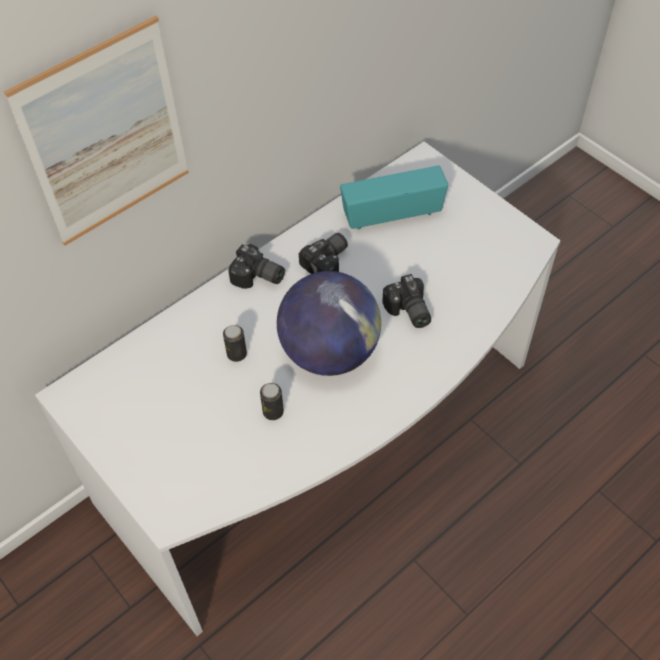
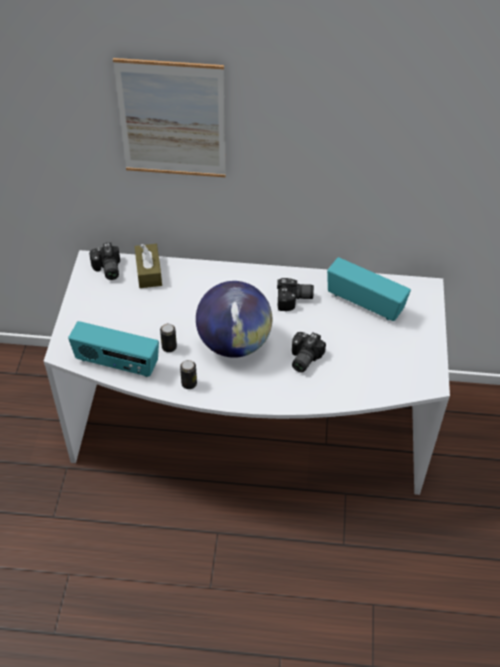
camera: 45 degrees right, 5 degrees down
(148, 354) = (148, 272): none -> brown tissue box
(237, 354) = (188, 306): can -> can (189, 384)
(243, 477) = (117, 363): none -> radio
(258, 278) = (248, 278): camera -> camera (106, 269)

